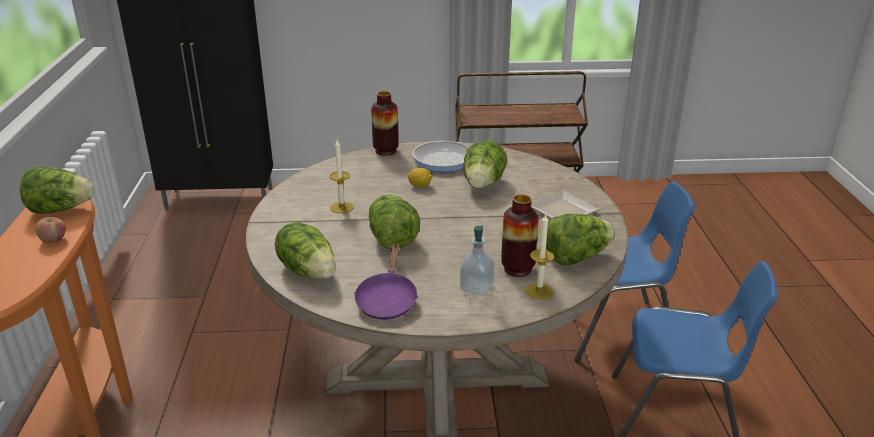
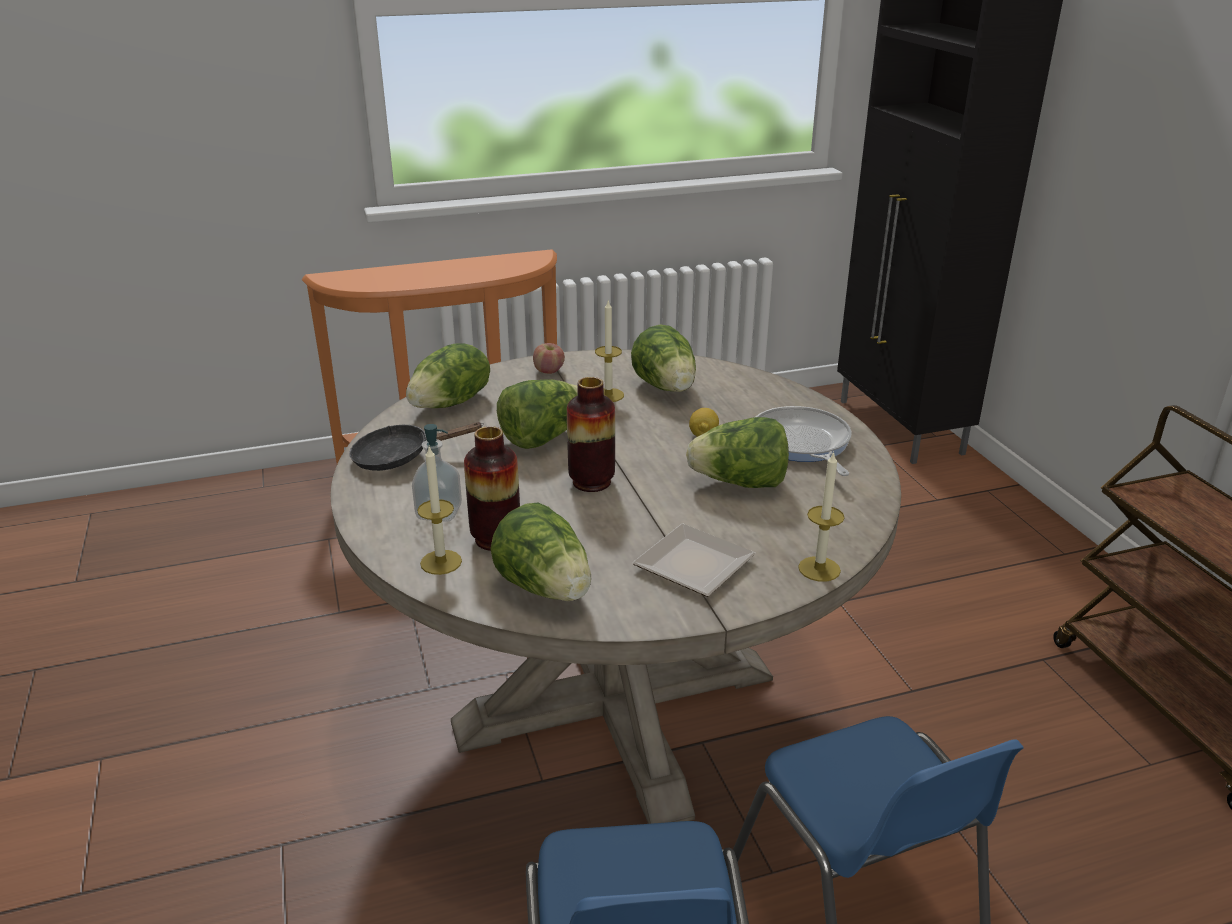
camera: 75 degrees right, 0 degrees up
(53, 240) = (451, 277): apple -> apple (549, 371)
(61, 209) = (508, 265): lettuce -> lettuce (666, 388)
(386, 151) = (795, 395): vase -> vase (591, 482)
(387, 300) = (399, 457): purple frying pan -> black frying pan
(574, 181) = (819, 569): none -> candle

